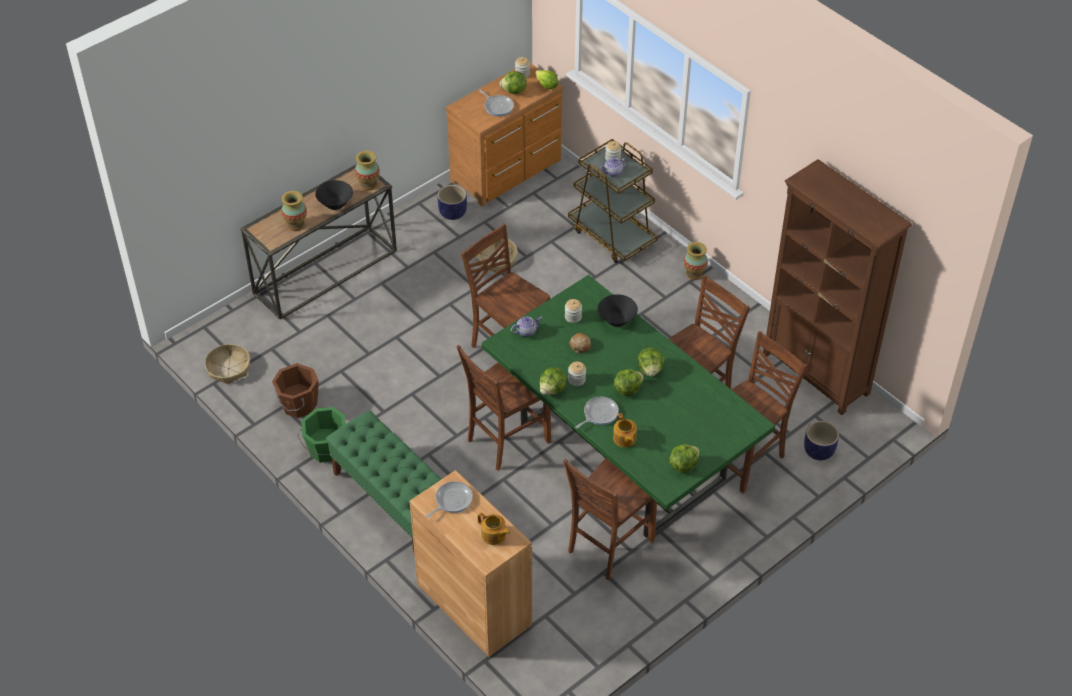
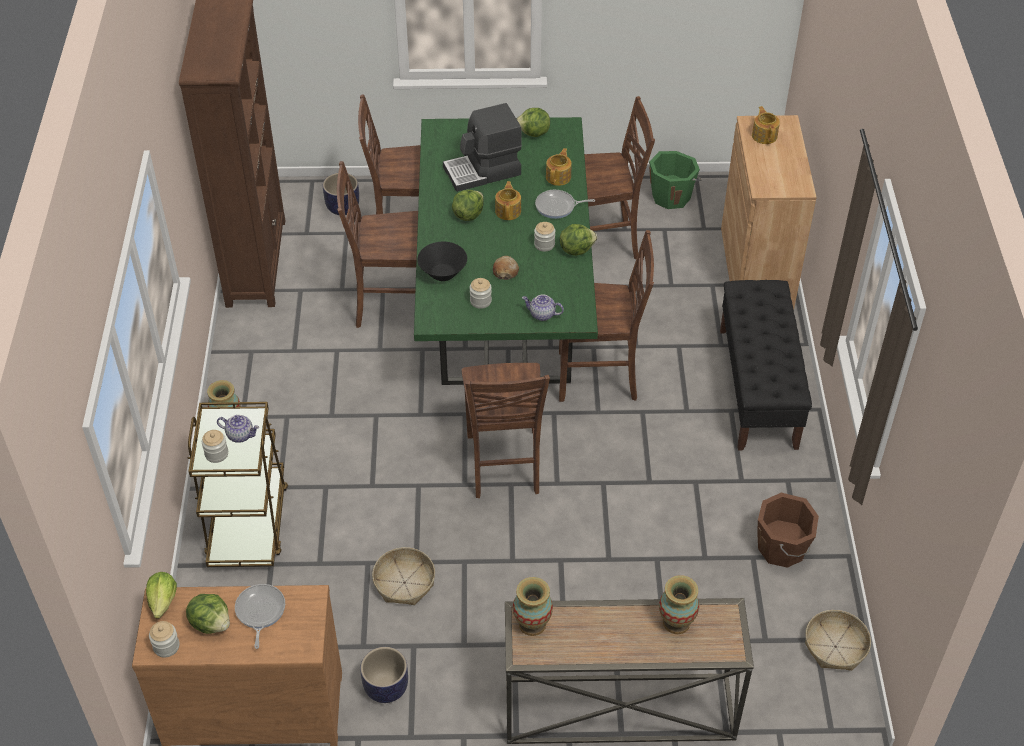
camera: 140 degrees left, 0 degrees up
(327, 449) = (787, 478): green bucket -> green bucket (671, 196)
(335, 204) = (601, 620): black bowl -> none
(394, 501) = (758, 388): green bench -> black bench
(452, 500) = (777, 177): frying pan -> none
(627, 389) = (508, 211): lettuce -> teapot
(680, 409) = (483, 171): none -> coffee machine

